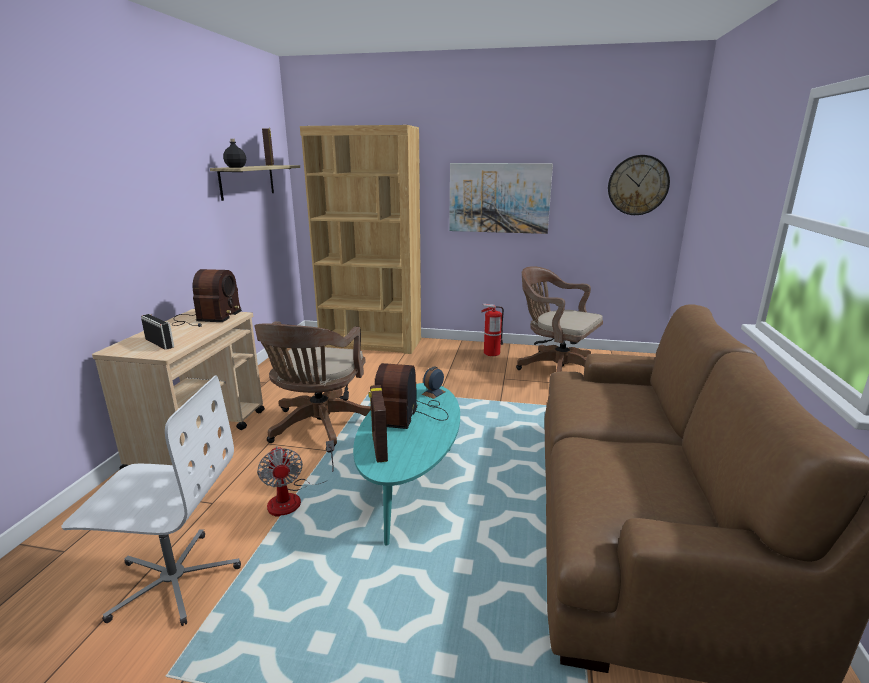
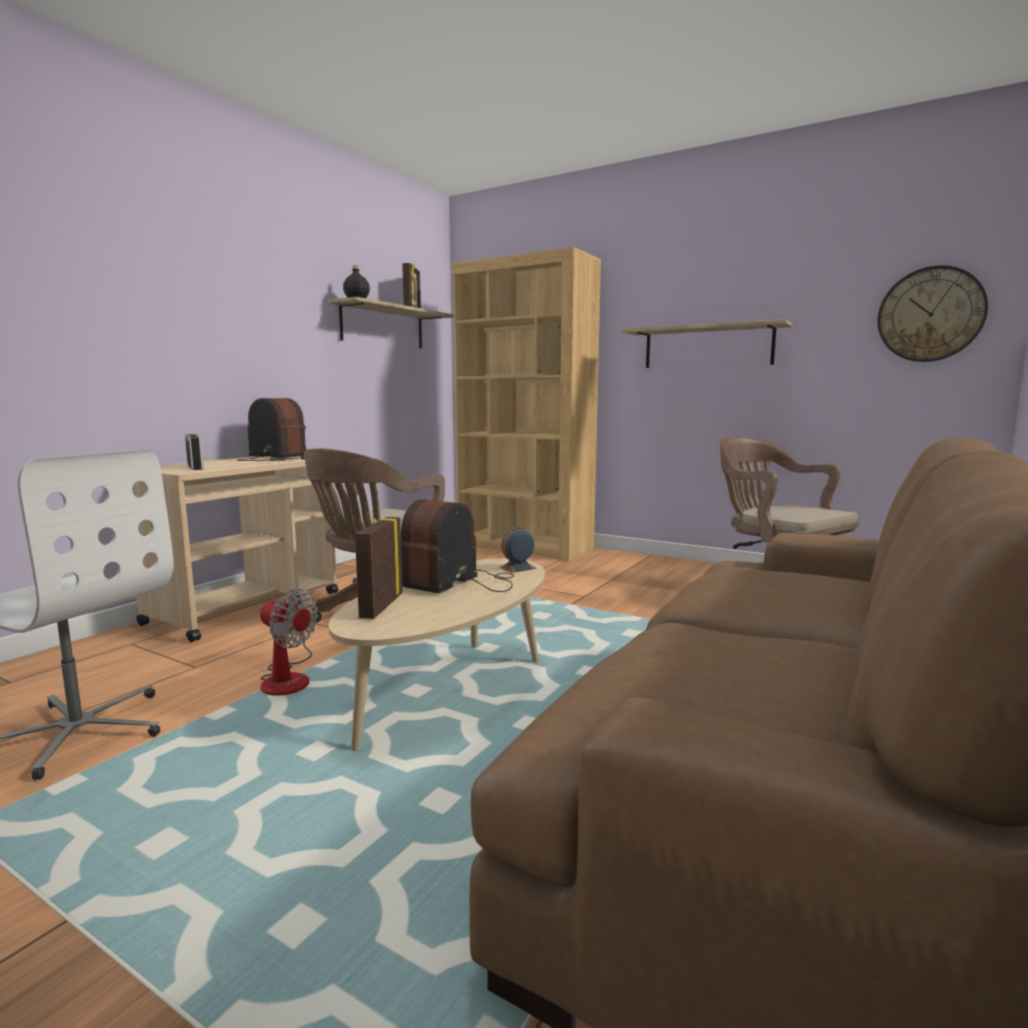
camera: 20 degrees right, 10 degrees down
(206, 319) = (275, 459): radio -> radio turned 90 degrees counterclockwise
(293, 498) = (288, 678): fan -> fan turned 60 degrees counterclockwise
(411, 482) = (452, 688): turquoise coffee table -> beige coffee table
(491, 353) = (685, 571): fire extinguisher -> none
(499, 198) = (707, 347): picture -> shelf

